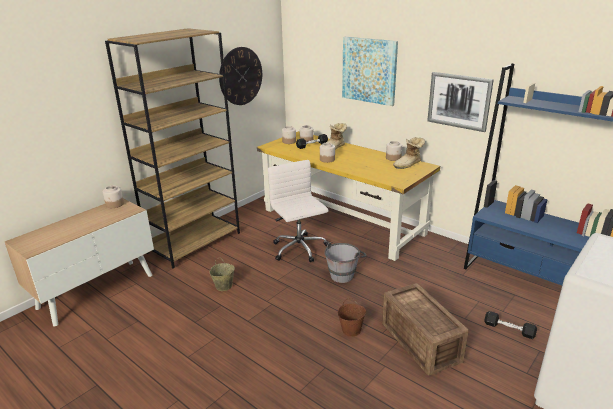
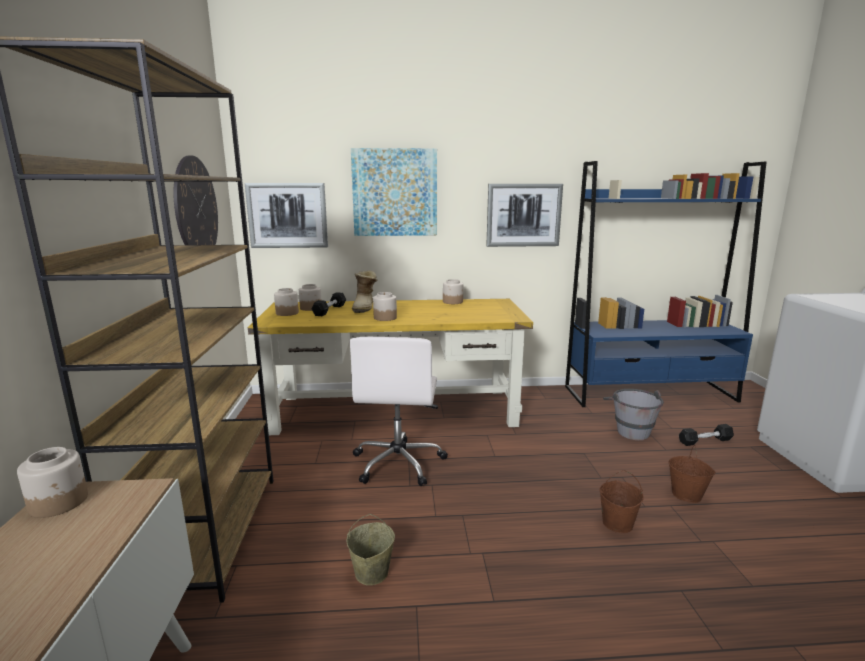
camera: 45 degrees left, 10 degrees down
(300, 249) = (399, 462): white office chair -> white office chair turned 105 degrees counterclockwise
(309, 77) = (287, 215): none -> picture
(344, 274) = (497, 464): grey bucket -> grey bucket (629, 429)
(408, 165) = (482, 303): boot -> none
(420, 343) = (687, 495): crate -> brown bucket

